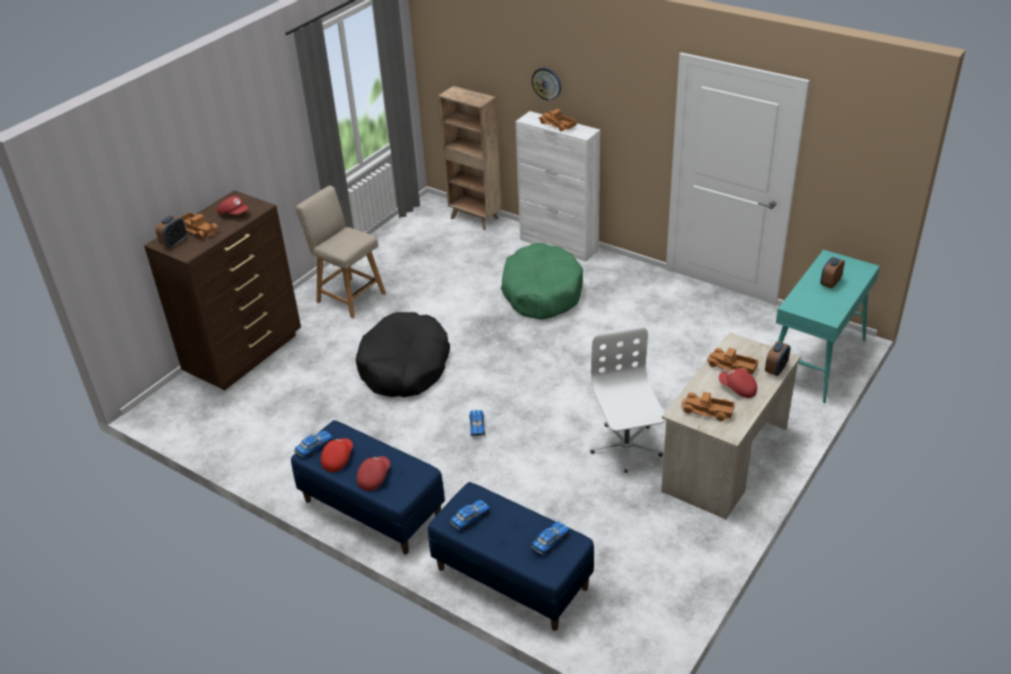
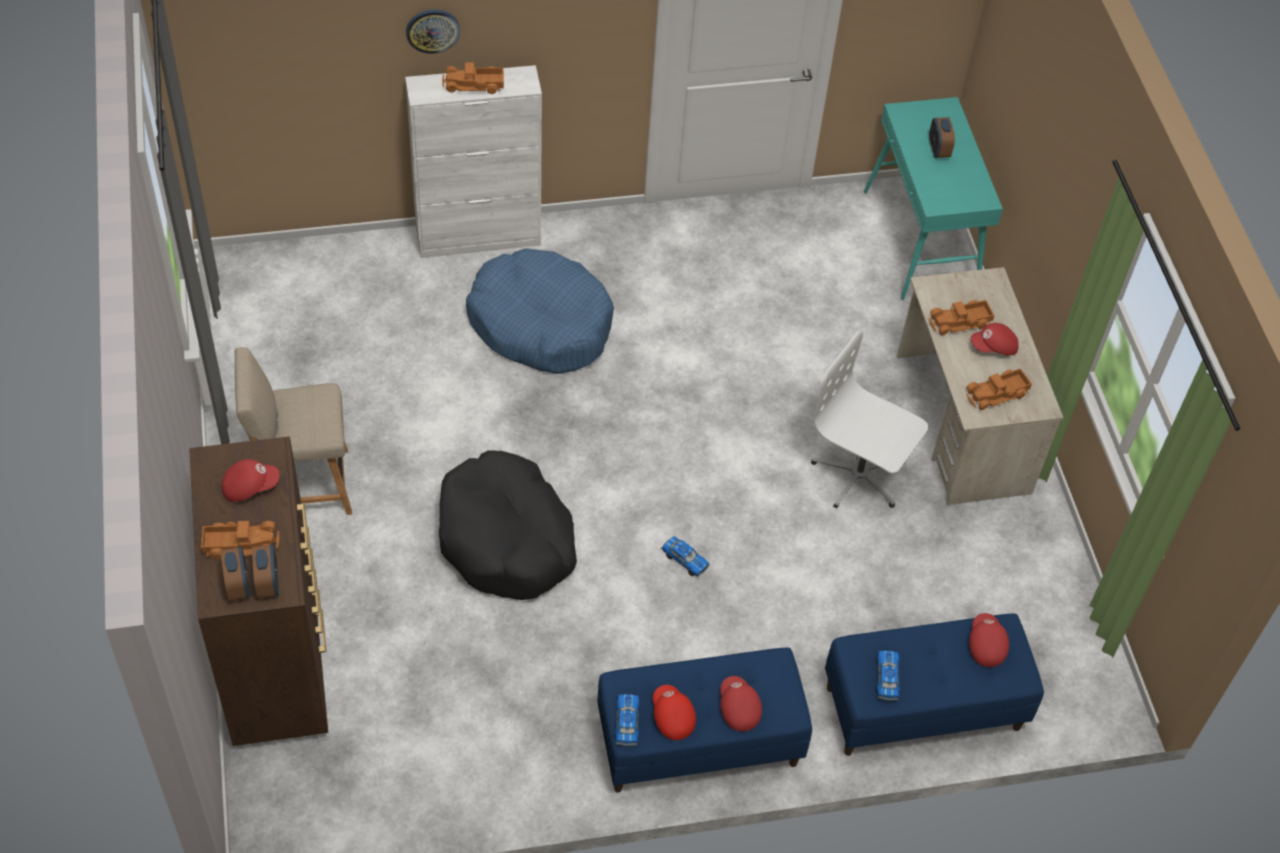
camera: 50 degrees left, 15 degrees up
(475, 218) = (319, 256): brown bookcase -> none
(542, 292) = (540, 324): green dog bed -> blue dog bed
(550, 541) = (985, 645): toy car -> red cap
(776, 370) = (1001, 299): alarm clock -> alarm clock (268, 583)

